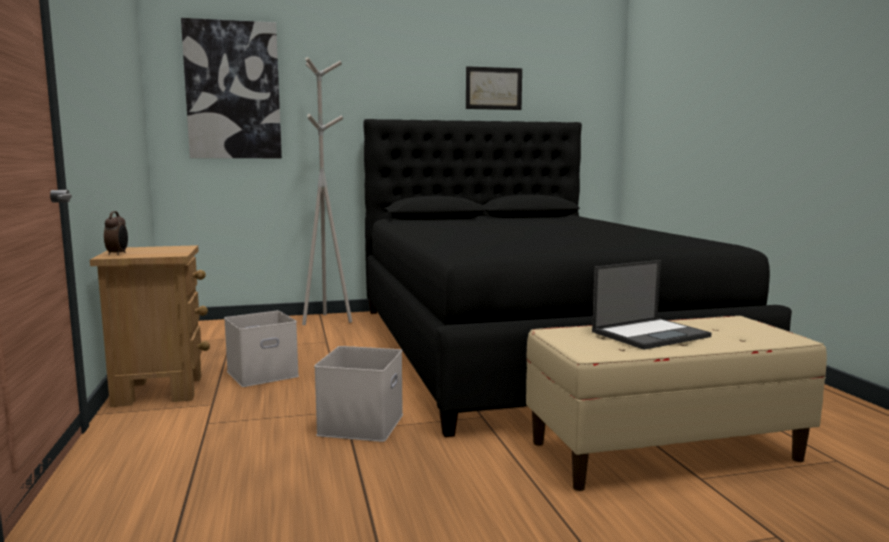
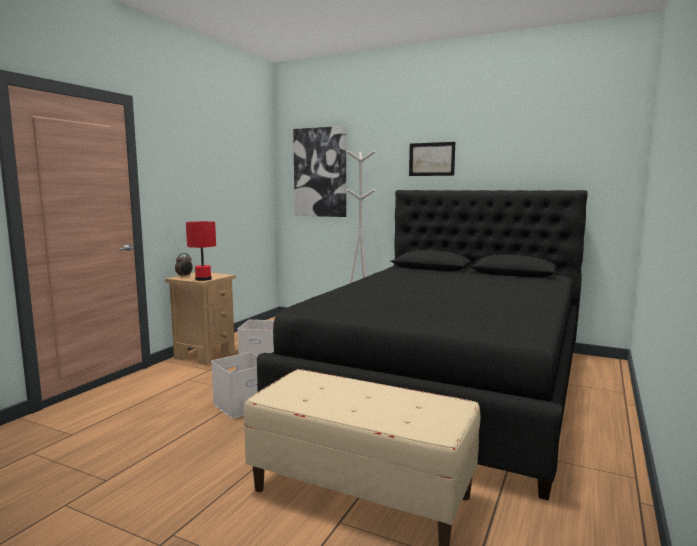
camera: 40 degrees right, 0 degrees up
(171, 253) = (203, 279): none -> red table lamp
(493, 88) = (505, 162): picture -> picture (431, 159)
(651, 334) = (351, 395): laptop -> none

